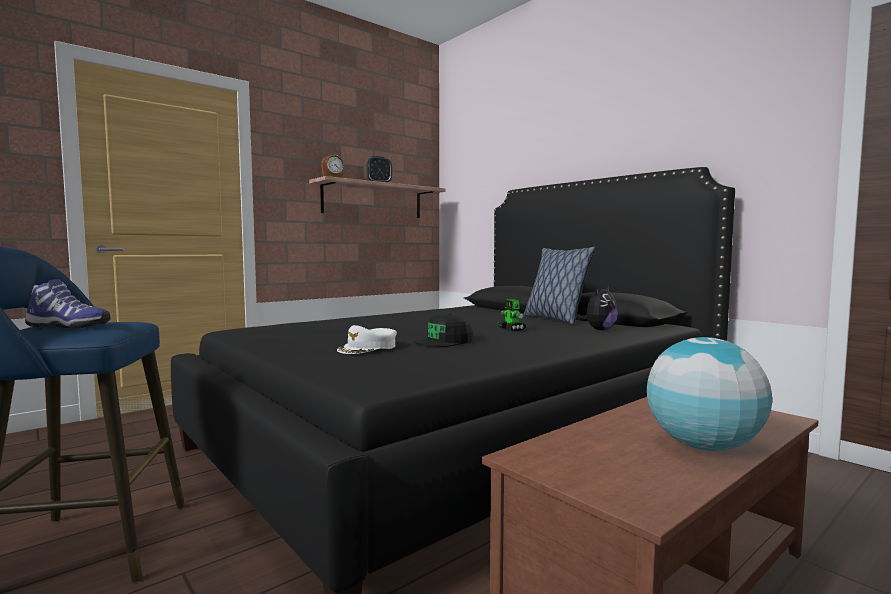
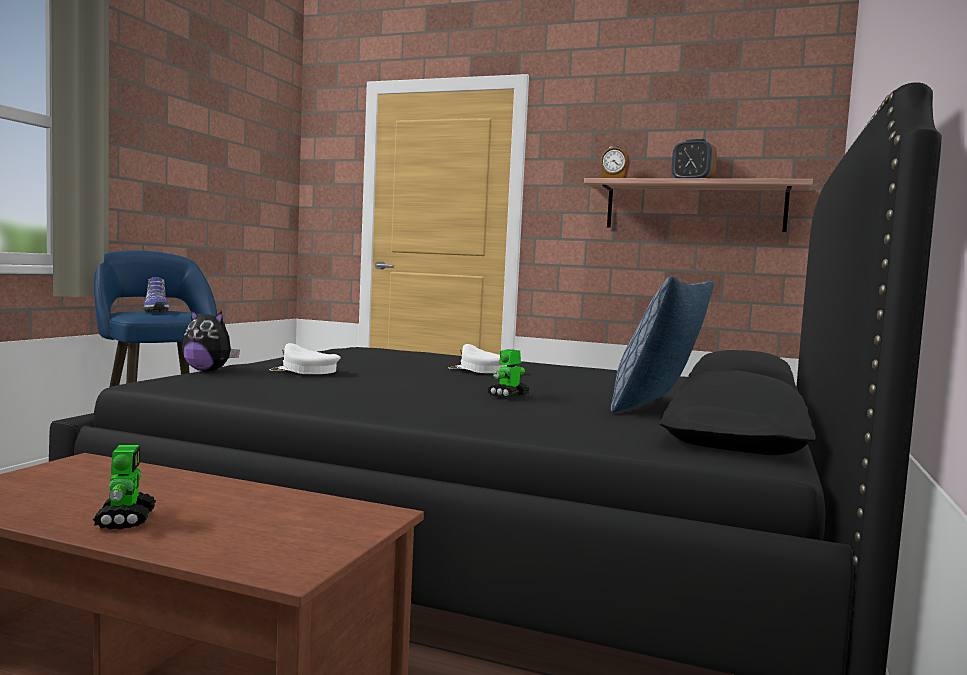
camera: 60 degrees right, 0 degrees up
(414, 323) = (479, 370): none -> white cap
(444, 341) = (374, 383): black cap -> none
(599, 330) = (588, 423): plush toy -> plush toy (208, 371)
(703, 446) = (126, 519): globe -> toy robot

